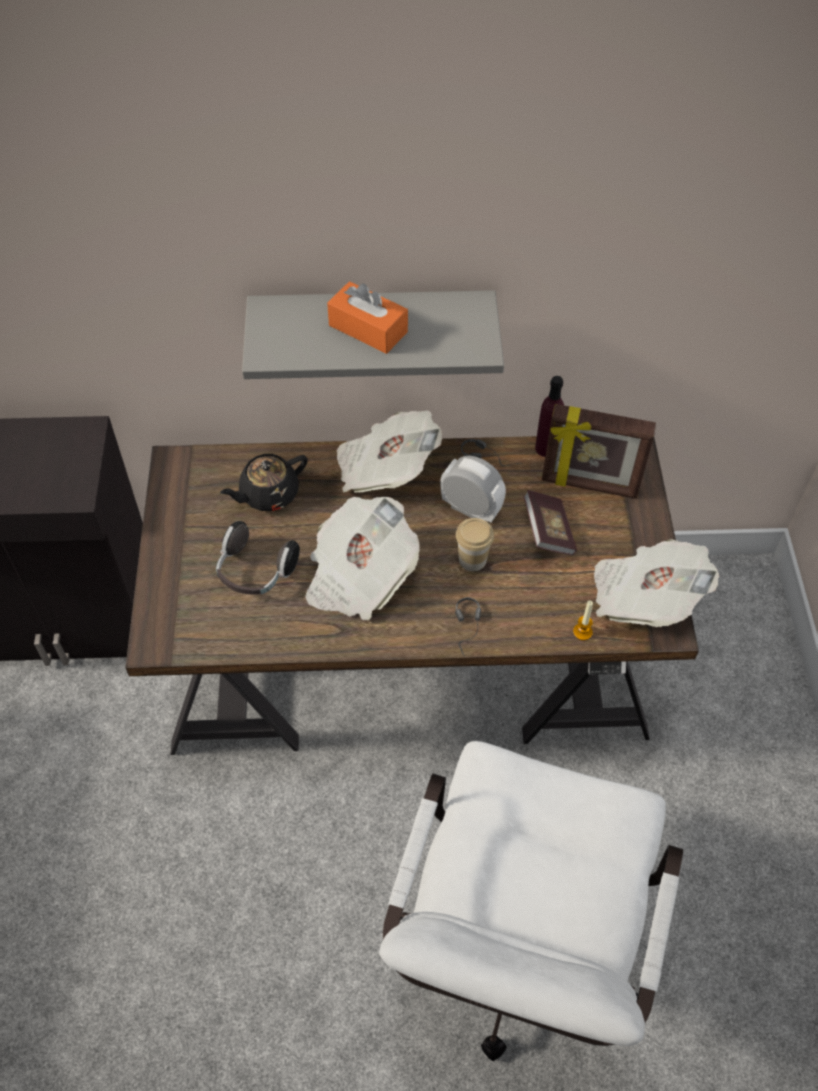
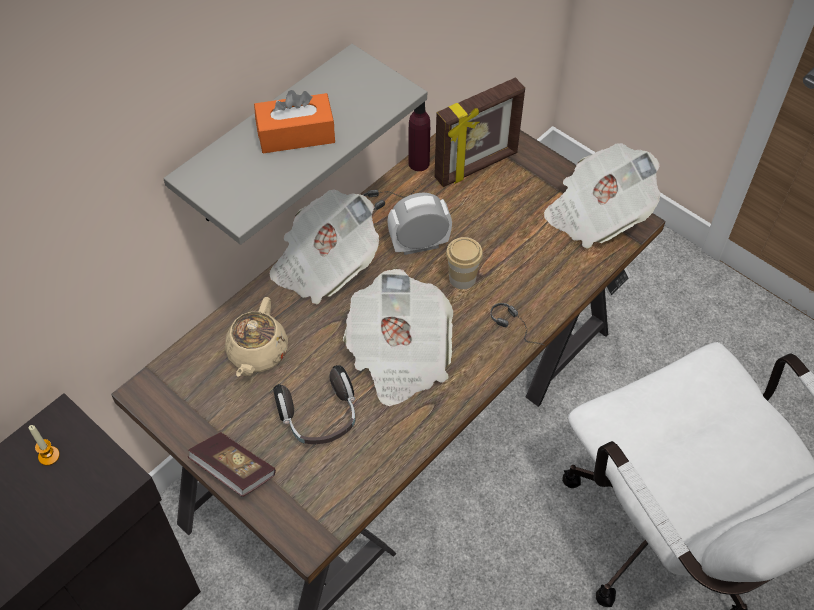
camera: 45 degrees left, 0 degrees up
(268, 494) = (257, 353): black teapot -> beige teapot
(548, 532) = (488, 219): book -> book (234, 471)
(582, 632) = (588, 267): candle -> candle (49, 456)

